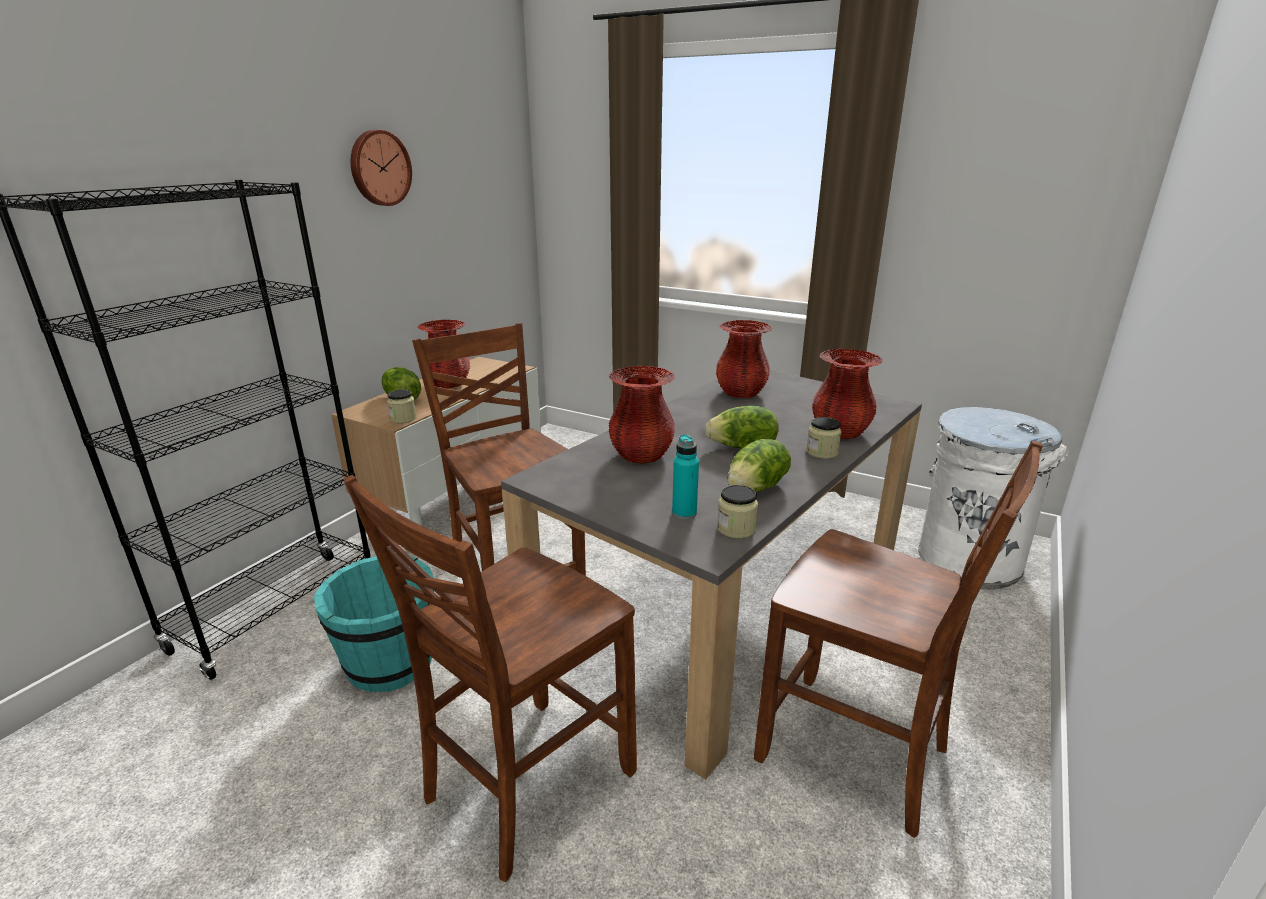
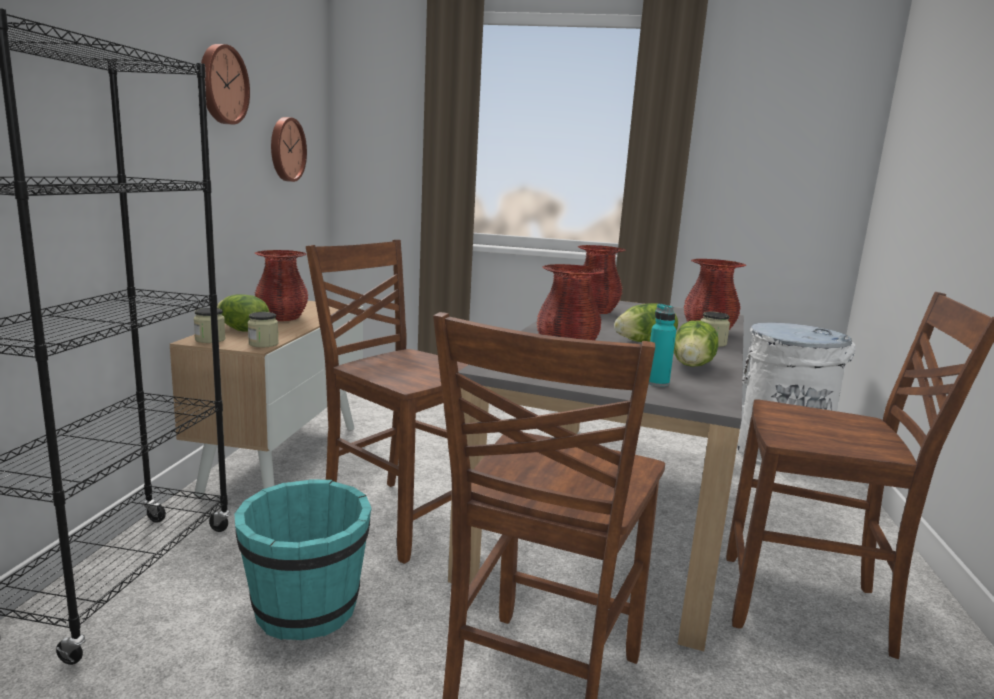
camera: 20 degrees left, 10 degrees down
(469, 213) = (286, 149): none -> wall clock
(736, 528) = (713, 389): jar -> jar (210, 339)

